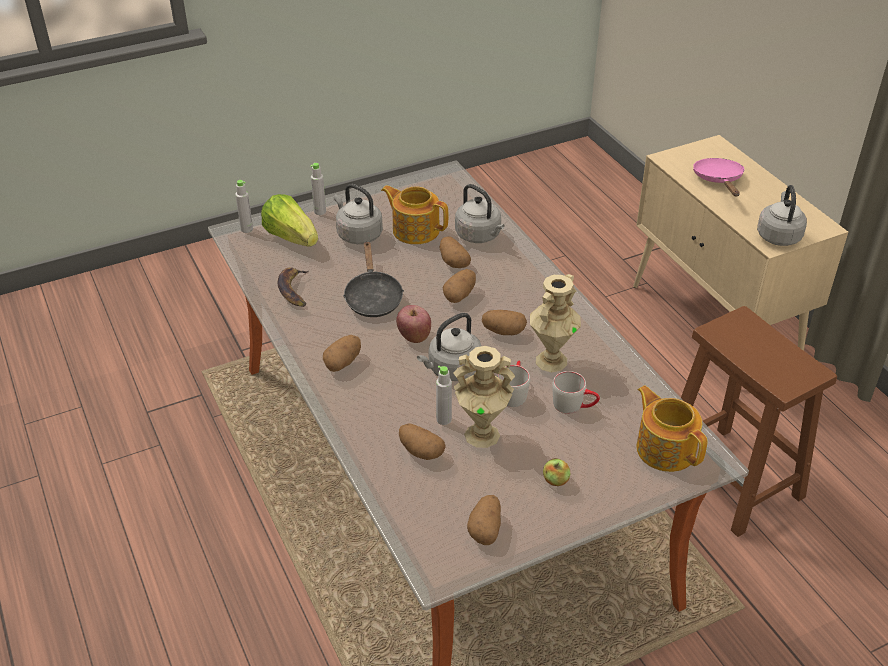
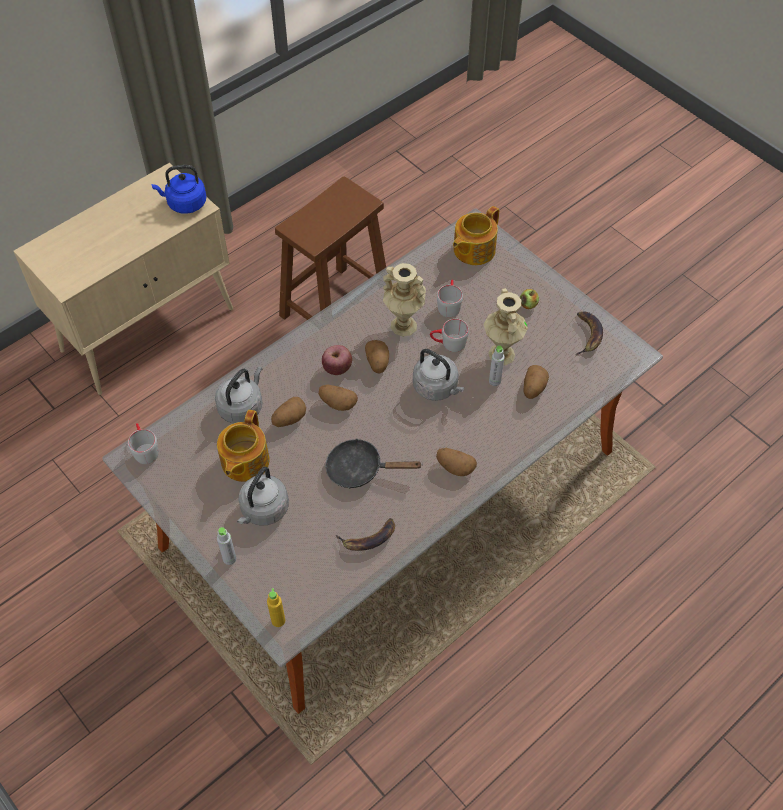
camera: 105 degrees left, 15 degrees up
(247, 229) = (278, 620): grey bottle -> yellow bottle
(291, 237) = (283, 570): lettuce -> none
(373, 297) = (360, 469): black frying pan -> black frying pan turned 150 degrees counterclockwise
(414, 336) = (404, 424): apple -> apple (337, 368)
(454, 180) = (144, 449): none -> grey mug
(485, 529) = (587, 335): potato -> banana
(719, 180) = (101, 246): pink frying pan -> none
(778, 235) = (185, 203): grey kettle -> blue kettle

